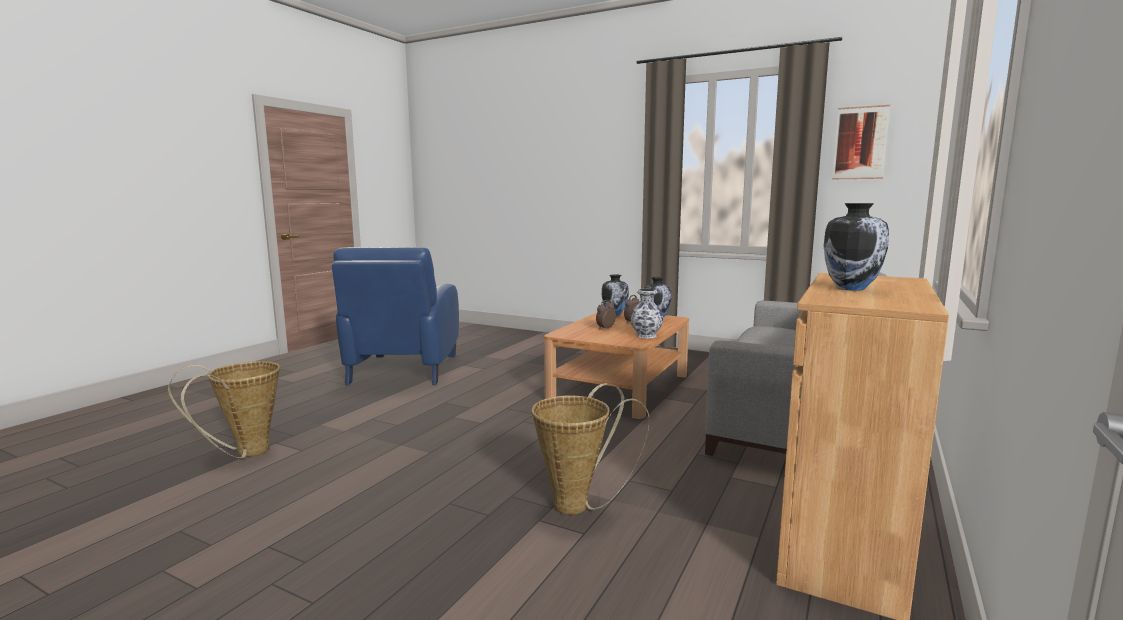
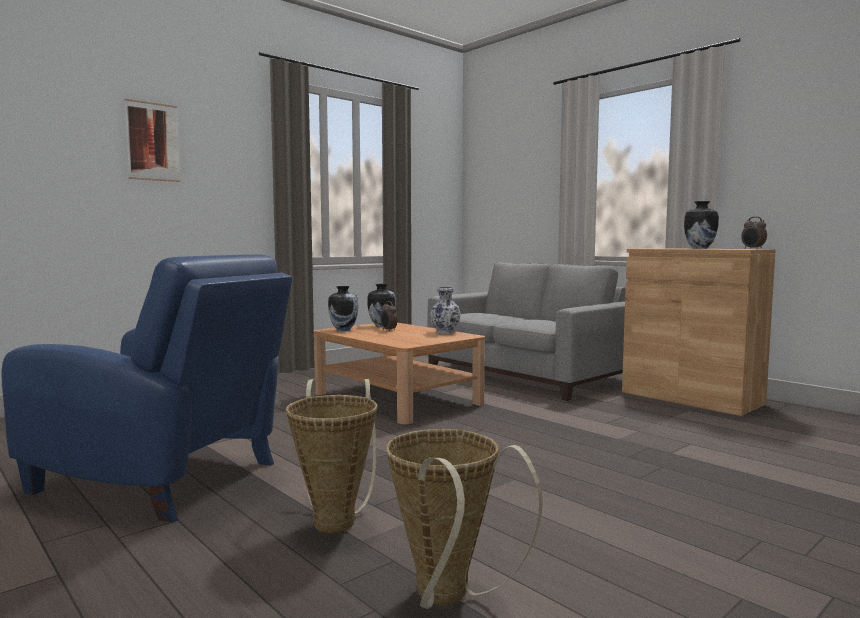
camera: 70 degrees left, 5 degrees down
(579, 504) = (645, 439): basket -> basket (336, 519)
(605, 329) = (403, 336): alarm clock -> alarm clock (753, 248)
(860, 143) = (424, 172): picture -> picture (153, 141)

